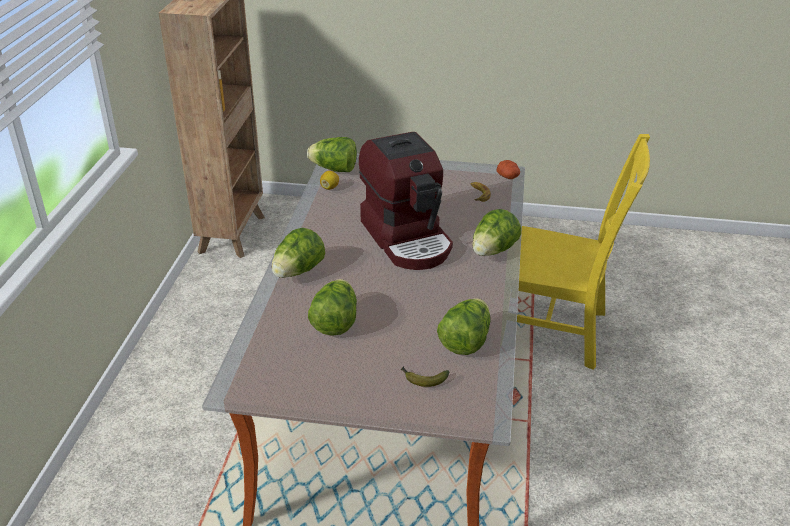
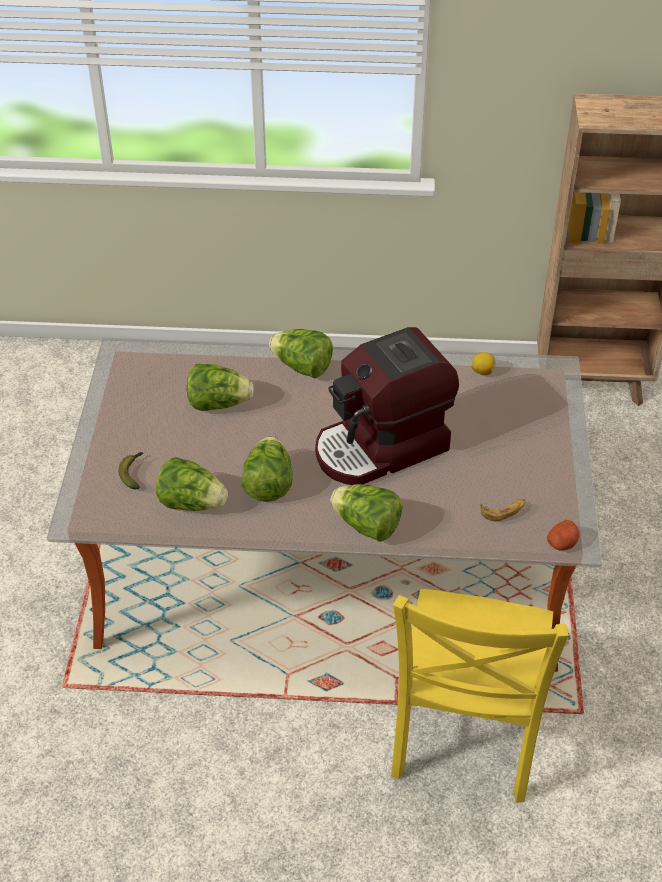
camera: 85 degrees right, 10 degrees up
(334, 169) = (529, 371): lettuce -> lettuce (268, 484)

